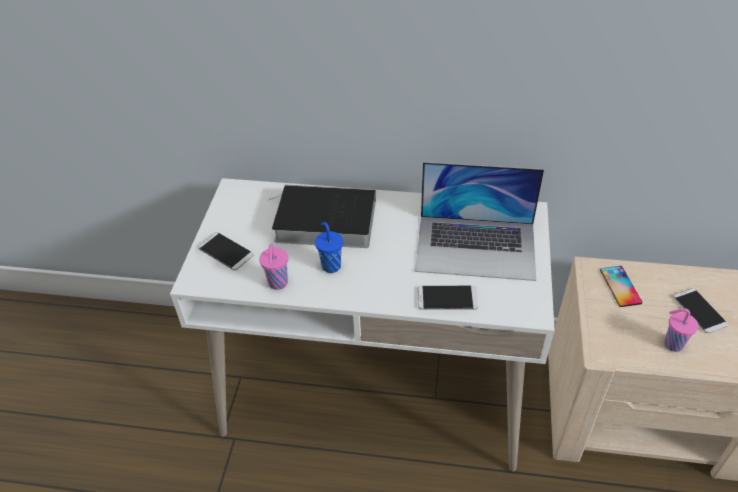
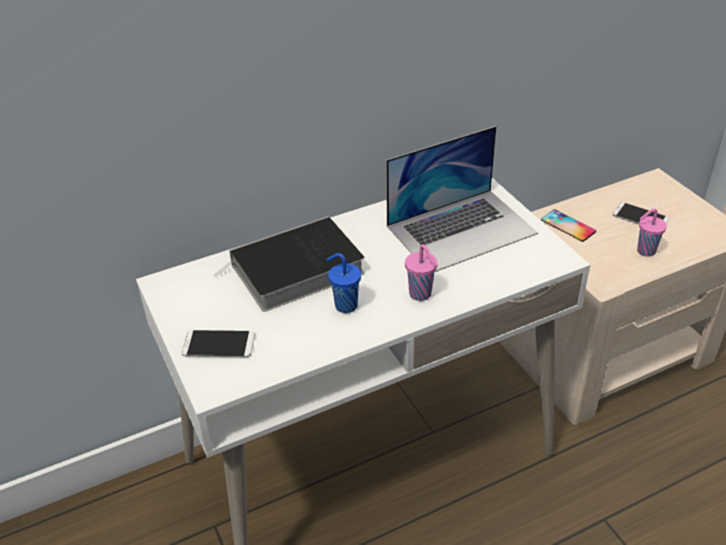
camera: 35 degrees left, 5 degrees down
(278, 284) = (308, 346): pink cup -> pink cup (421, 295)
(447, 298) = (481, 282): phone -> none

